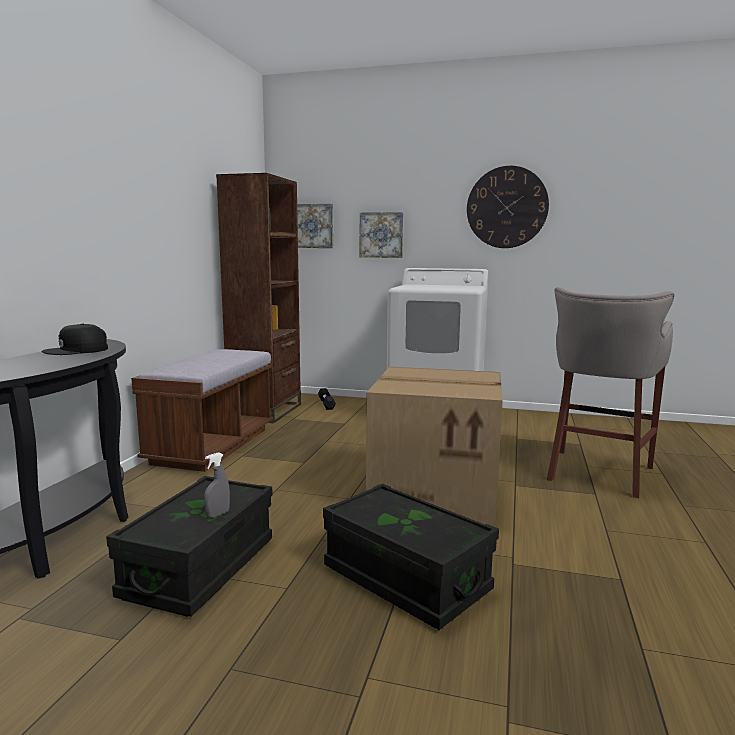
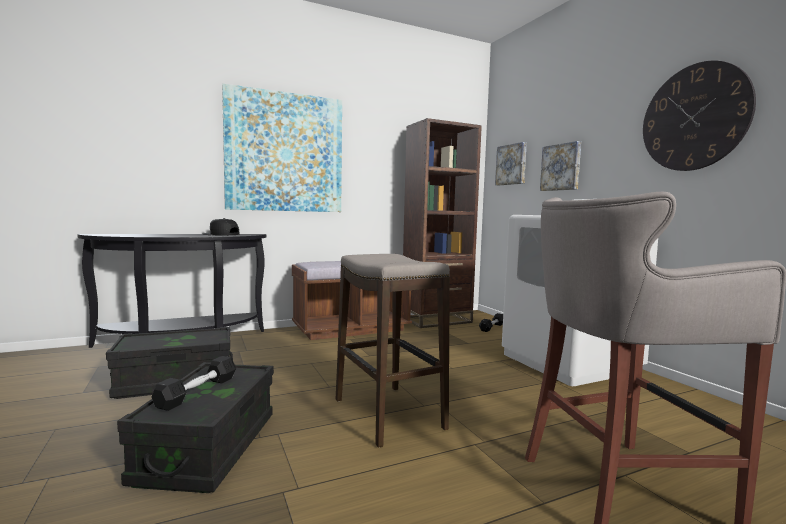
camera: 50 degrees right, 5 degrees down
(106, 210) = (285, 153): none -> picture
(217, 514) = (173, 344): grey spray bottle -> none
(404, 525) = (197, 392): none -> black dumbbell
(437, 494) = (388, 414): cardboard box -> stool

